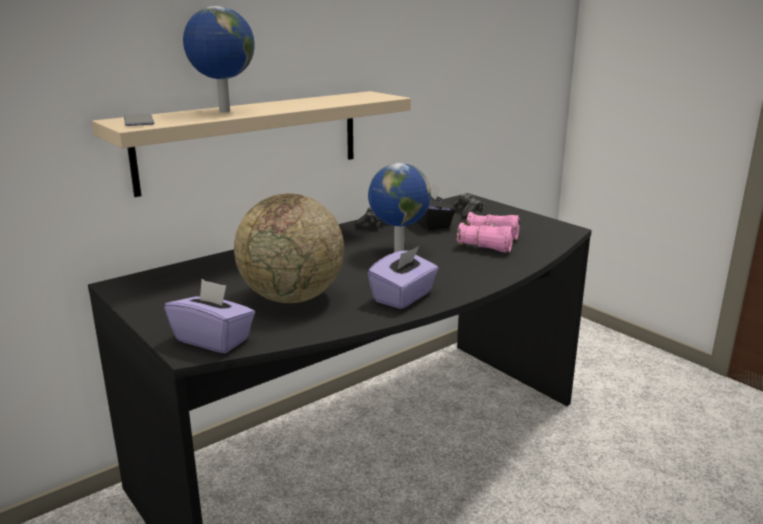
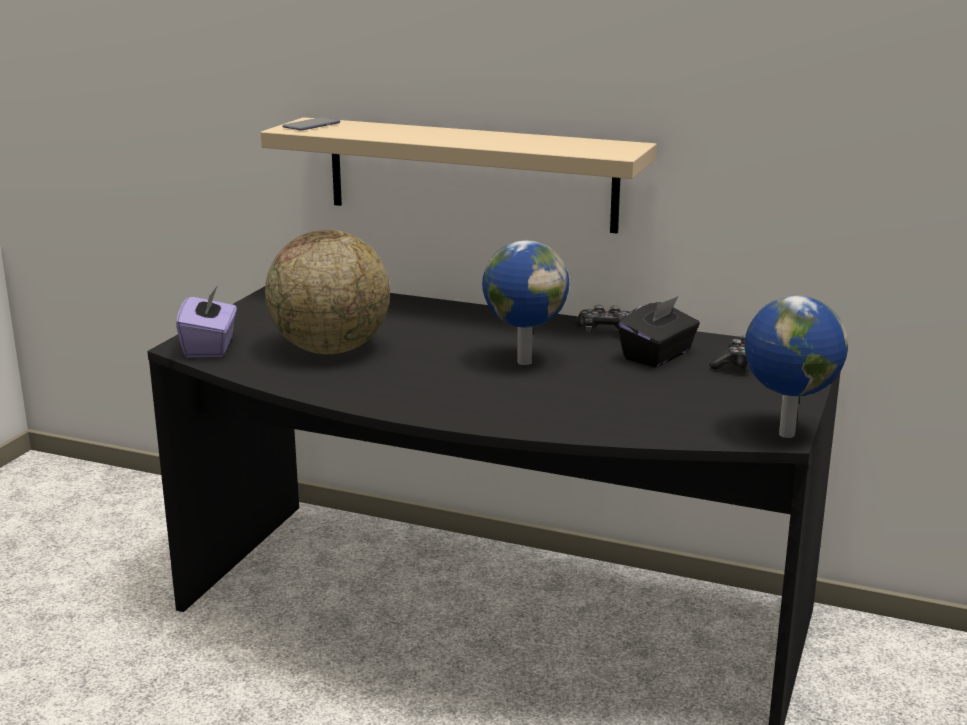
camera: 60 degrees right, 0 degrees up
(223, 111) = (404, 131): globe -> globe (784, 434)
(404, 297) = (388, 392): purple tissue box -> none
(489, 243) = (631, 399): pink binoculars -> none

